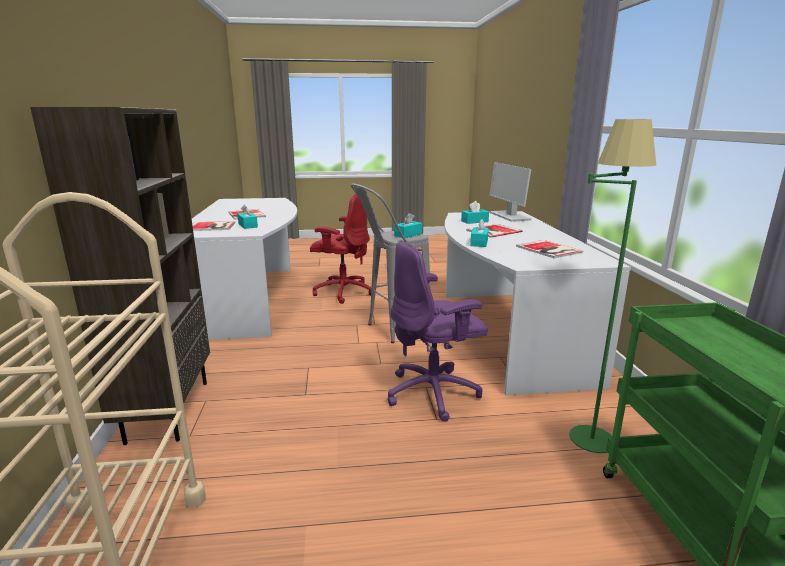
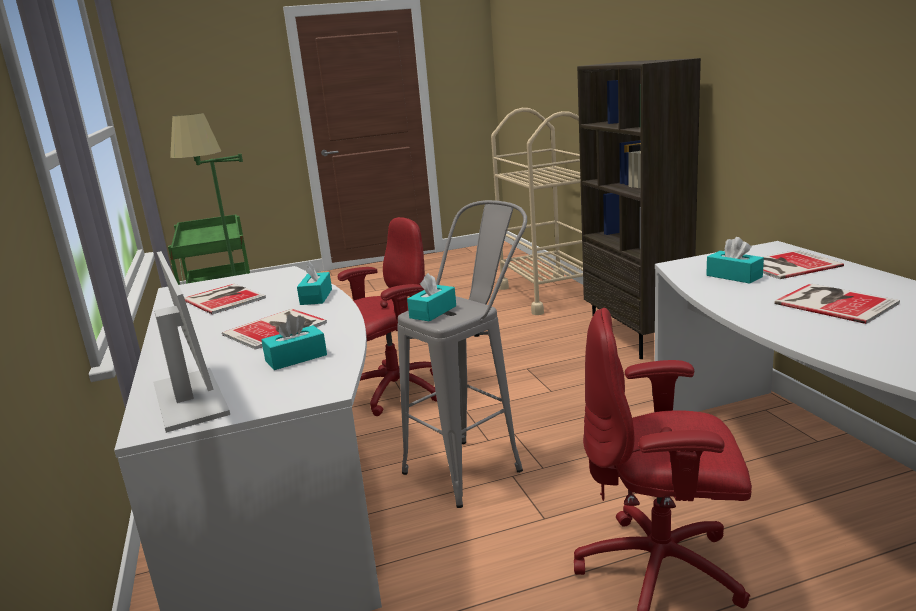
camera: 170 degrees right, 0 degrees up
(434, 393) = (394, 391): purple office chair -> red office chair

